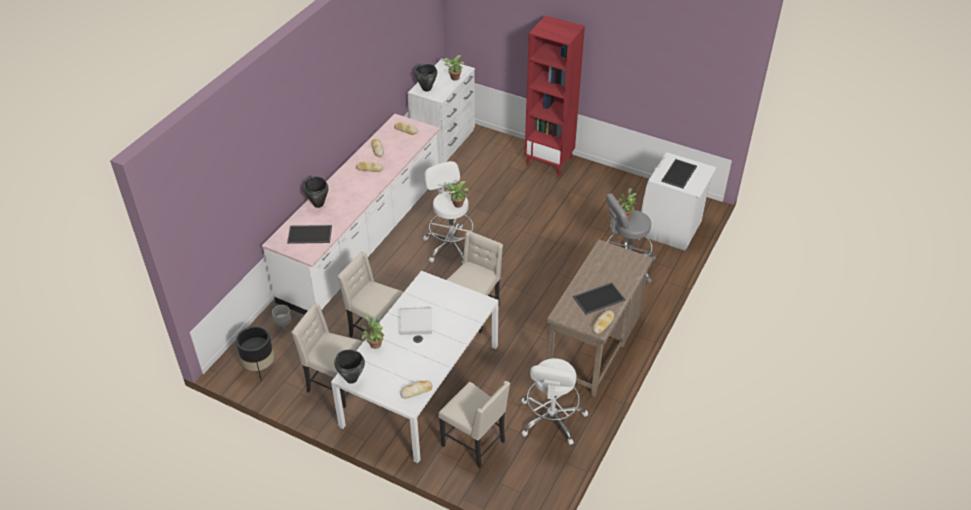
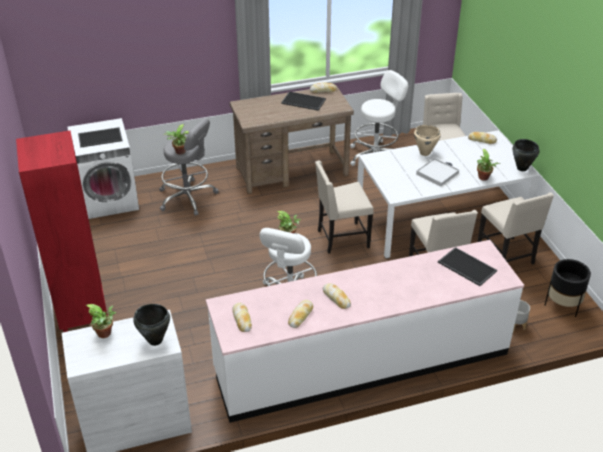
camera: 135 degrees left, 5 degrees down
(318, 204) = (429, 292): black cooking pot -> none
(449, 339) = (424, 153): none -> beige cooking pot

